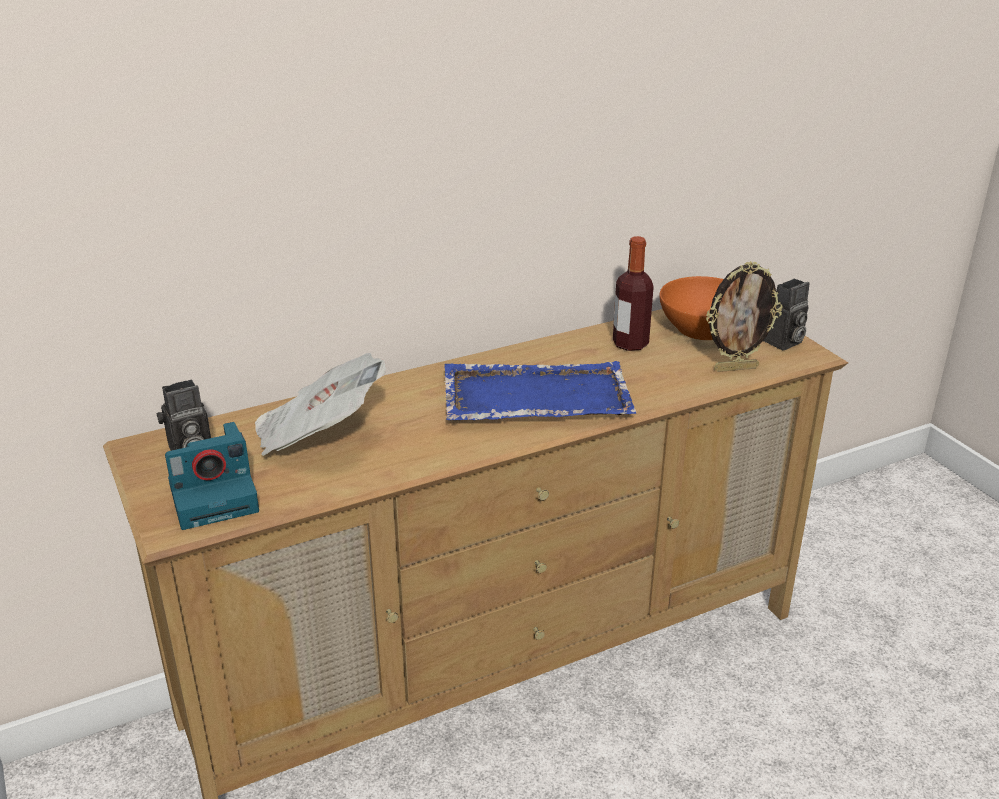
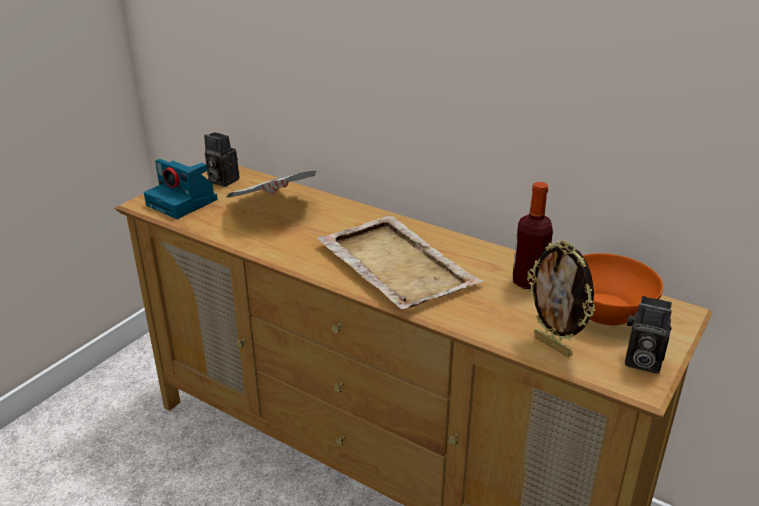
camera: 60 degrees right, 0 degrees up
(534, 397) = (395, 264): blue tray -> beige tray

